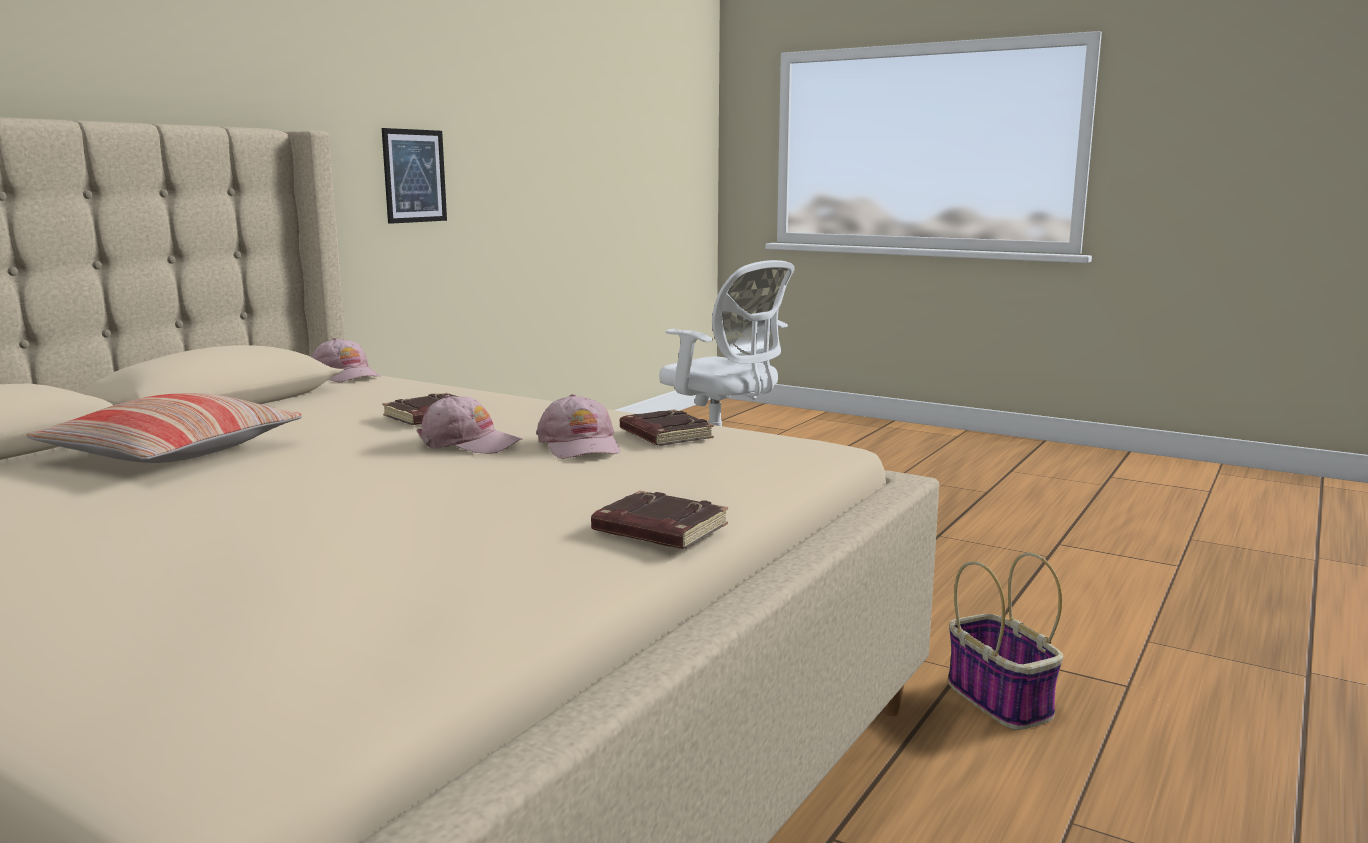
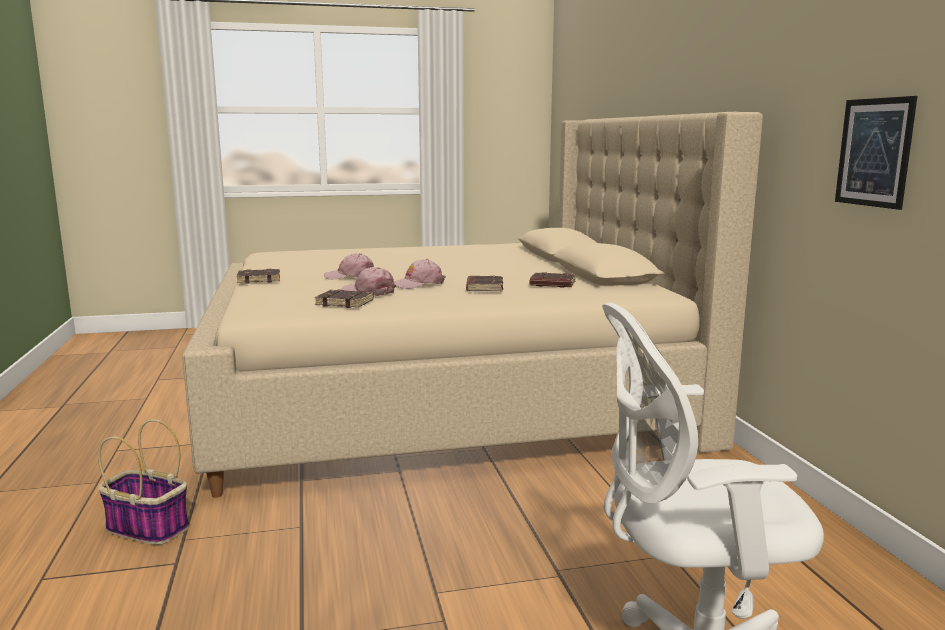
camera: 135 degrees right, 0 degrees up
(172, 452) = (504, 265): pillow -> none
(344, 403) = (552, 284): none -> brown book
(346, 375) = (643, 293): pink cap -> pink cap (350, 276)

